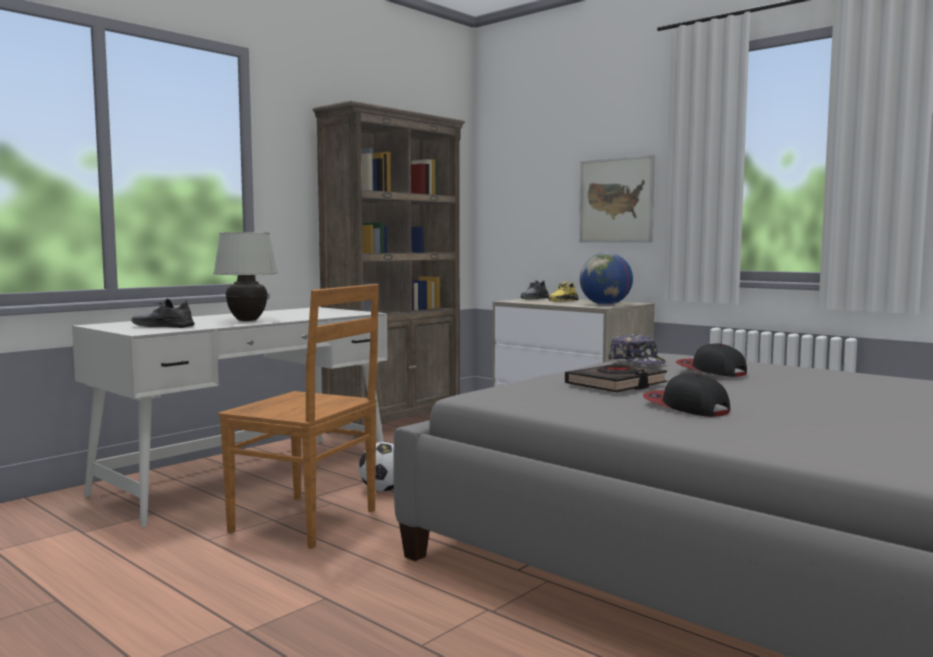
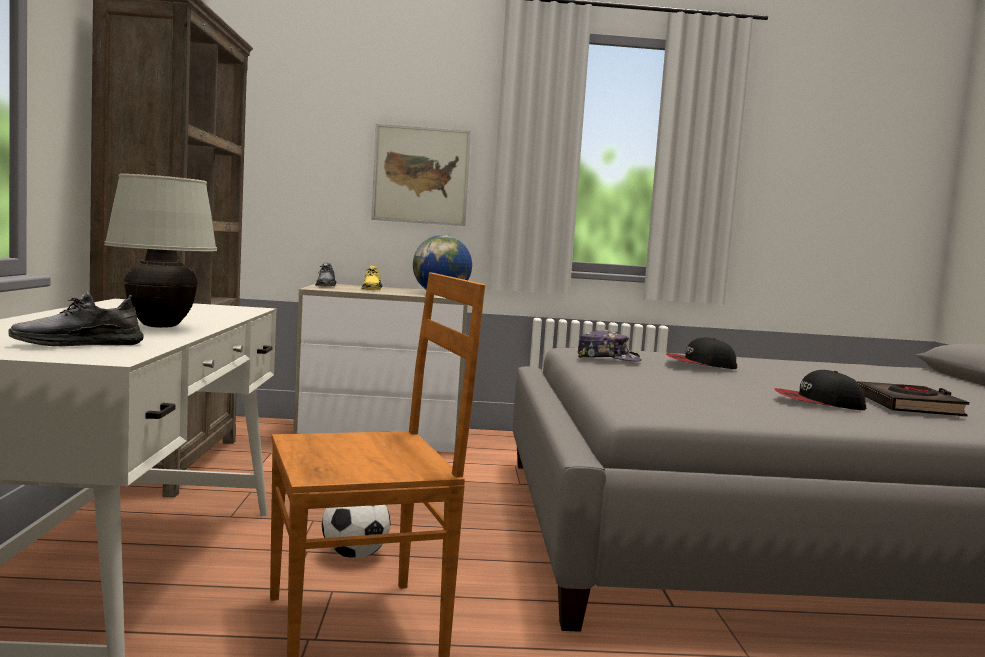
camera: 45 degrees left, 0 degrees up
(616, 384) = (692, 386): black book -> black book (908, 406)

